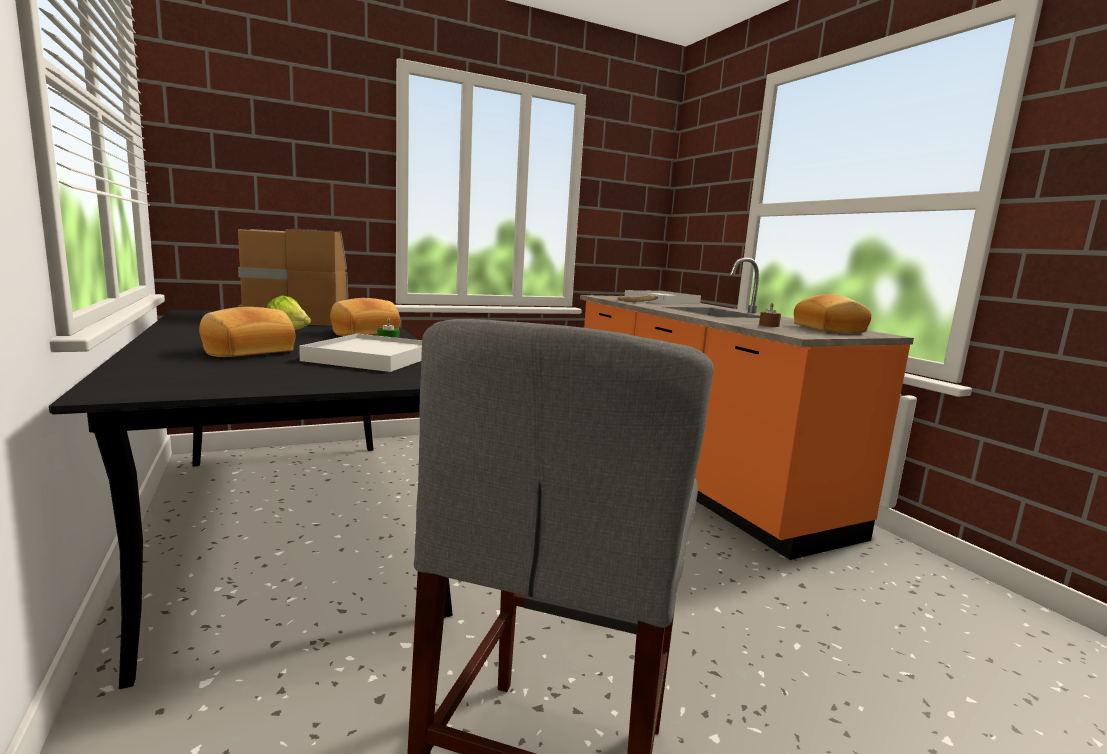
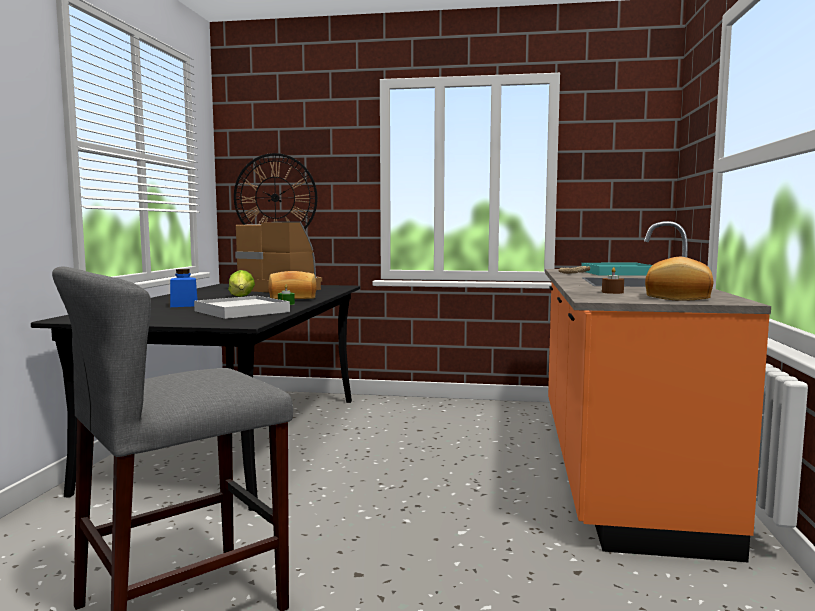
camera: 35 degrees right, 5 degrees down
(247, 351) = (184, 305): bread -> blue jar
(249, 193) = (275, 197): none -> wall clock
(661, 301) = (618, 273): white tray -> turquoise tray

